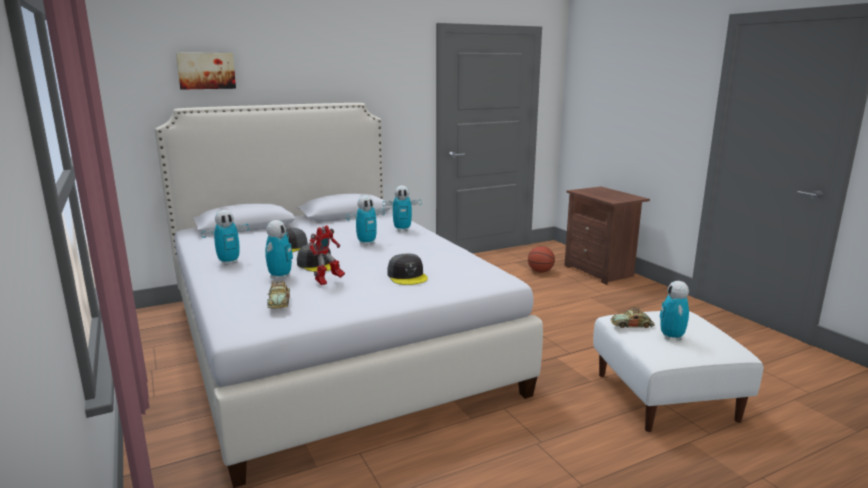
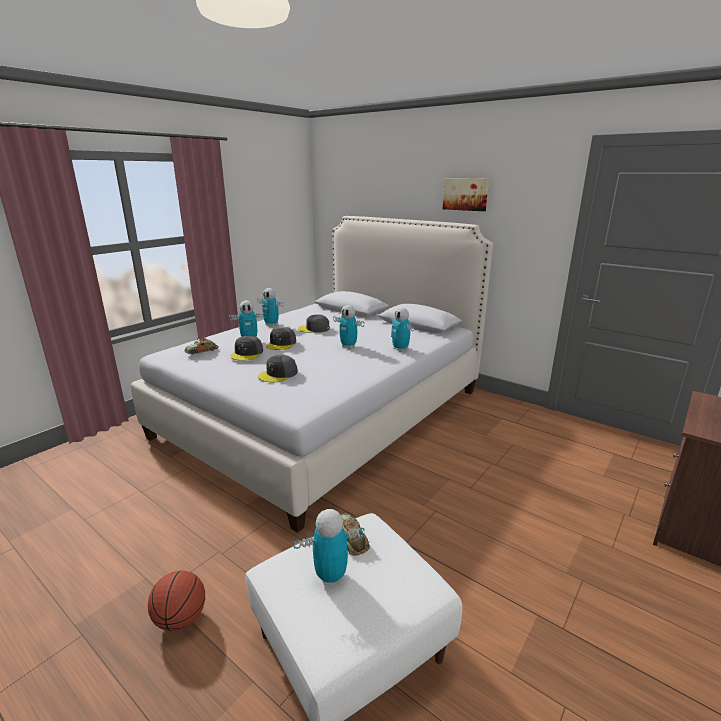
camera: 65 degrees right, 5 degrees up
(206, 71) = (371, 188): picture -> picture (465, 194)
(328, 281) = (247, 353): toy robot -> grey cap
(540, 271) = (612, 478): basketball -> basketball (181, 619)

